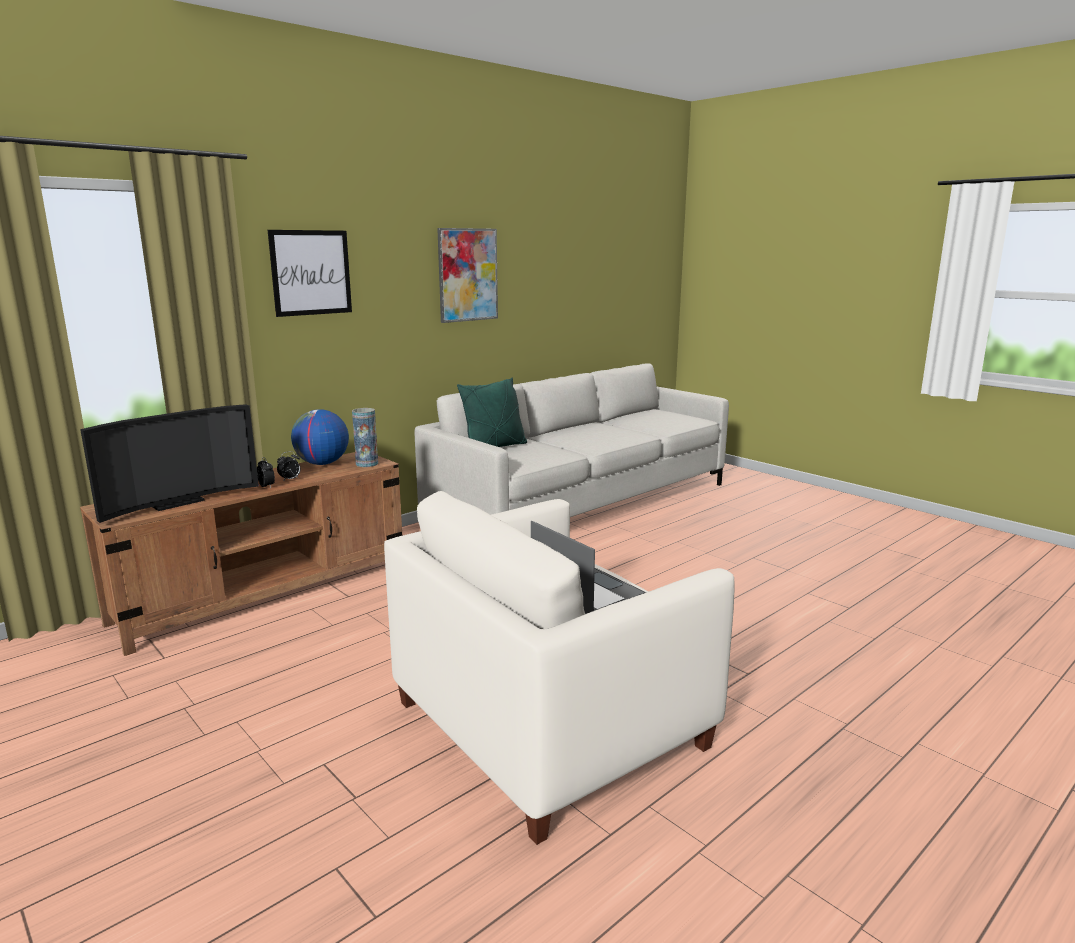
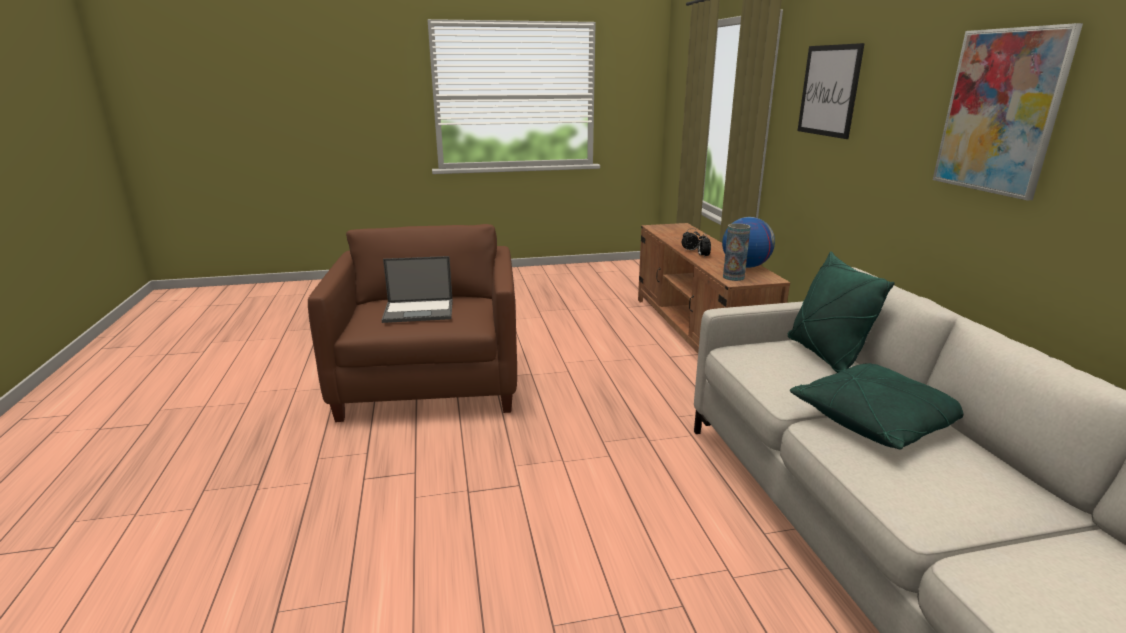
camera: 120 degrees right, 5 degrees up
(175, 502) = (673, 235): television -> none
(550, 724) = (430, 382): white armchair -> brown armchair
(570, 439) = (876, 421): none -> green pillow

